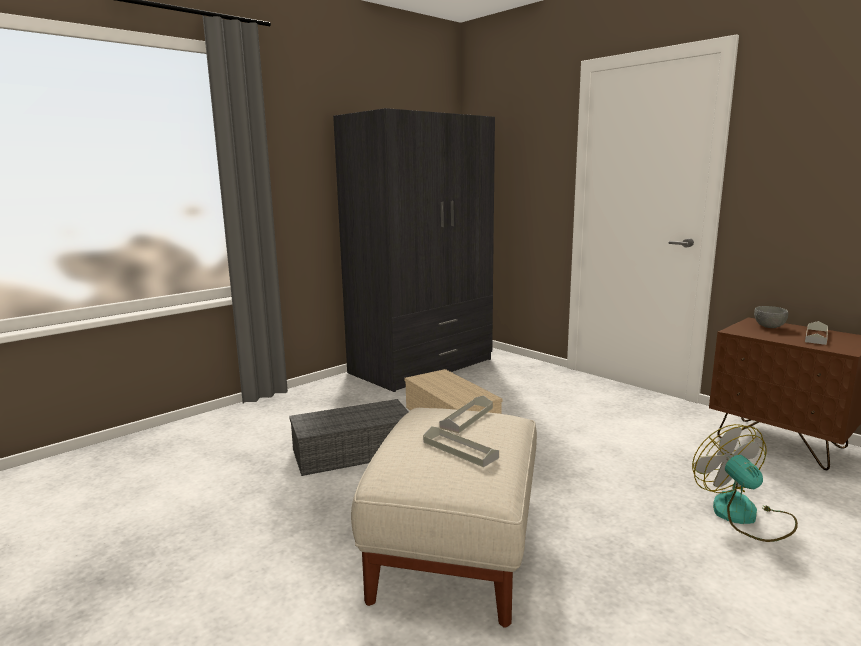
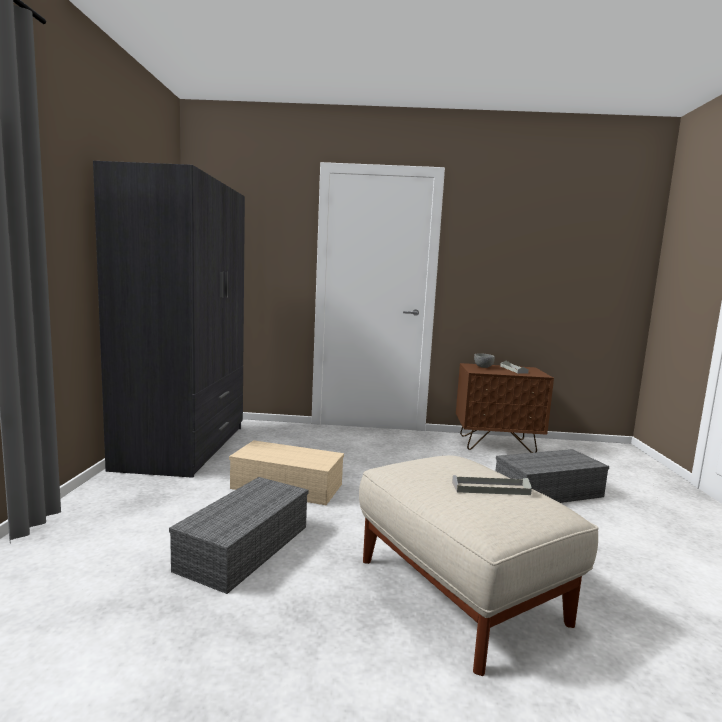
camera: 45 degrees left, 5 degrees down
(467, 418) = (438, 464): grey tray -> none
(744, 516) = (547, 492): fan -> grey storage box

